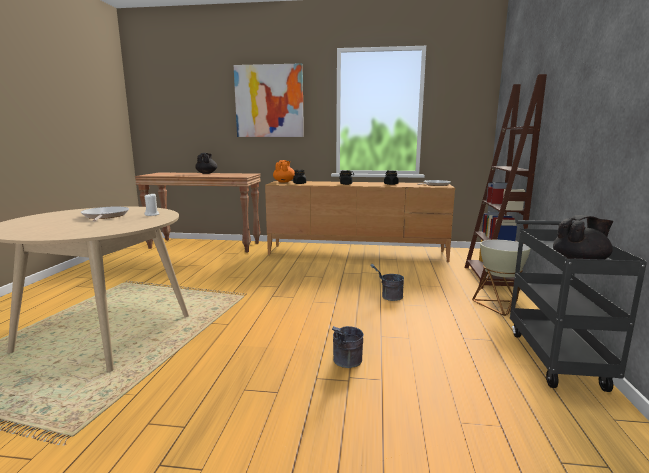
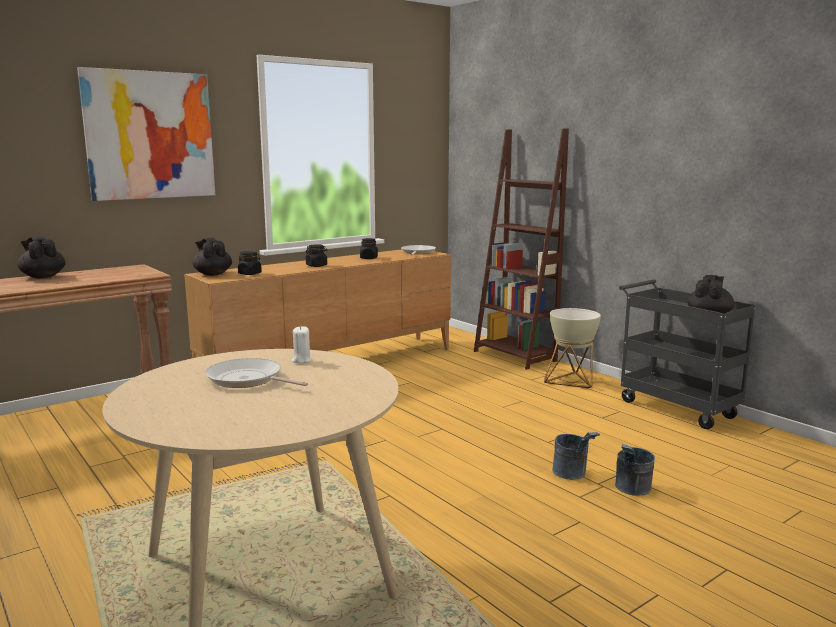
camera: 45 degrees left, 0 degrees up
(284, 182) = (212, 274): orange teapot -> black teapot
(388, 297) = (476, 405): grey bucket -> grey bucket (631, 490)

